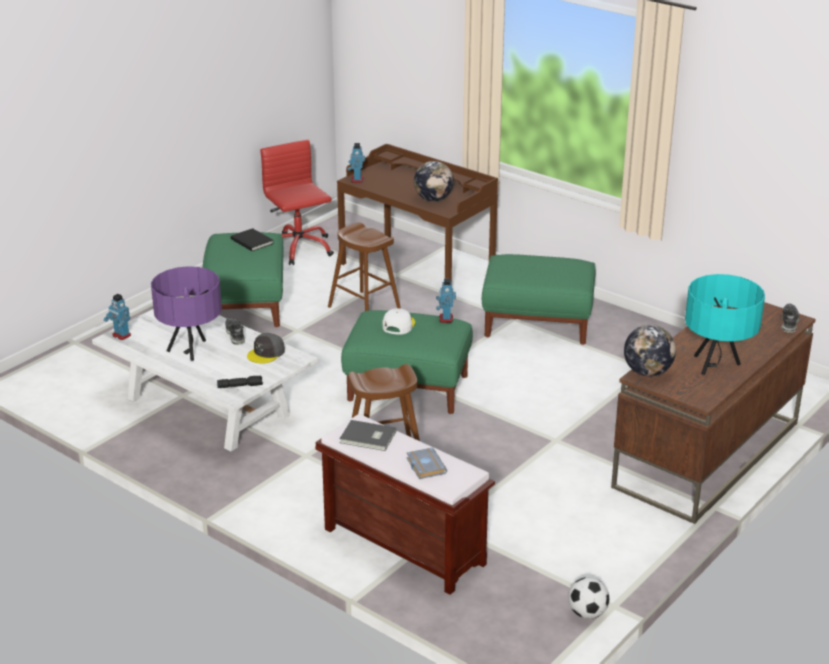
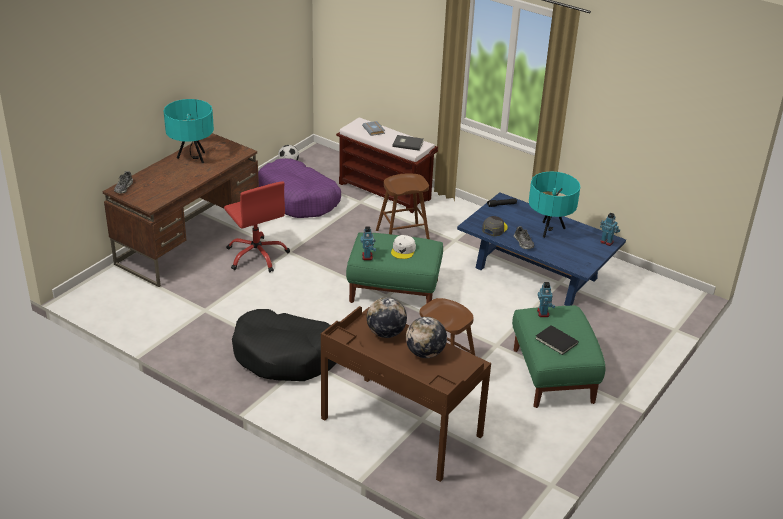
camera: 175 degrees right, 5 degrees up
(191, 349) = (549, 231): purple table lamp -> turquoise table lamp
(208, 407) = (535, 273): white coffee table -> blue coffee table
(298, 248) = (534, 460): red office chair -> red office chair (257, 255)
(356, 180) = (470, 363): toy robot -> toy robot (543, 313)
(537, 324) = (286, 355): green ottoman -> black dog bed
(555, 530) = (298, 199): none -> purple dog bed
(647, 372) = (238, 154): globe -> globe (425, 353)

